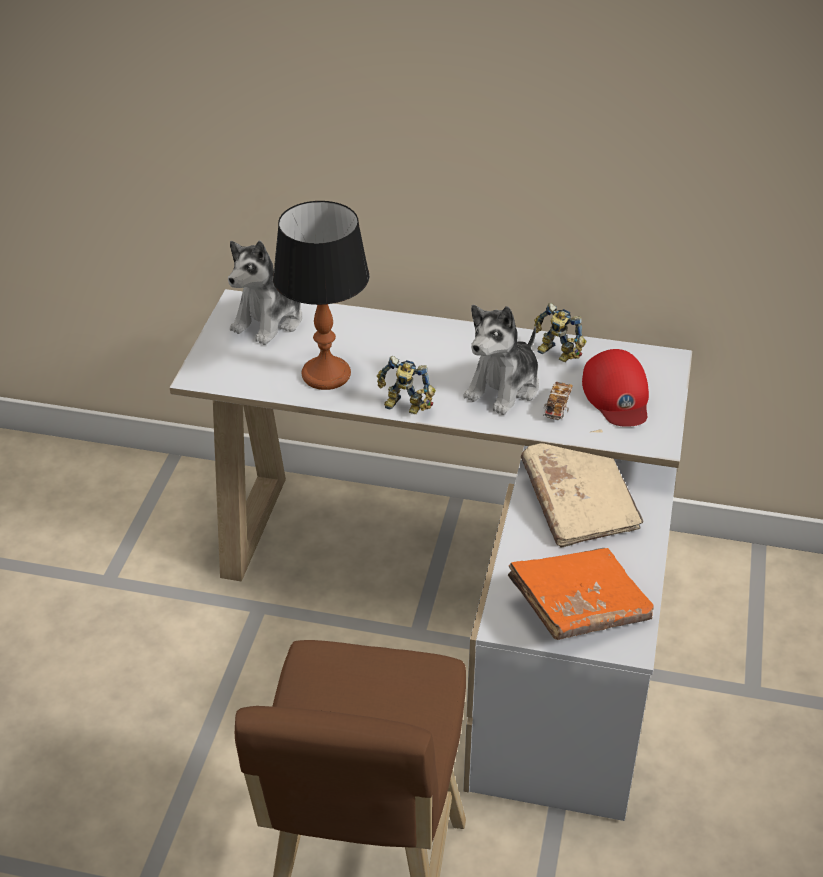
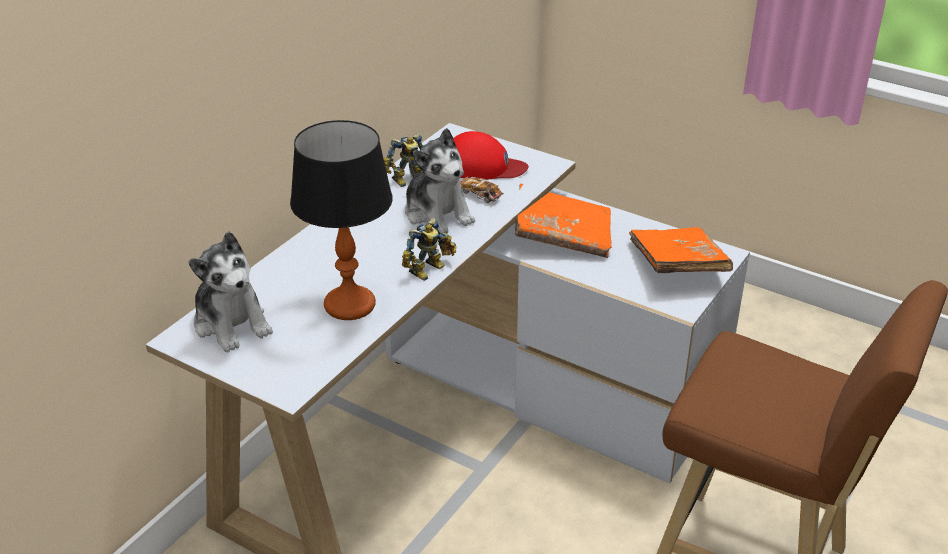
camera: 70 degrees left, 5 degrees down
(579, 503) = (562, 236): beige book -> orange book

